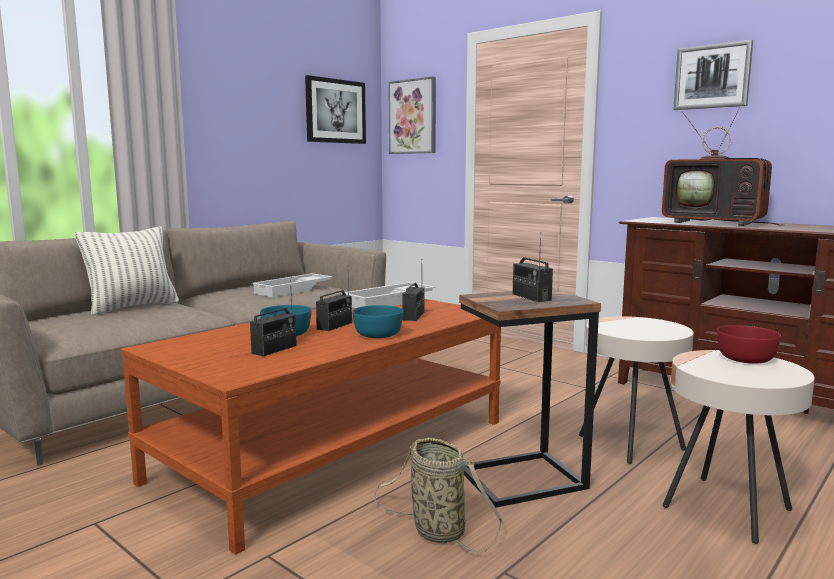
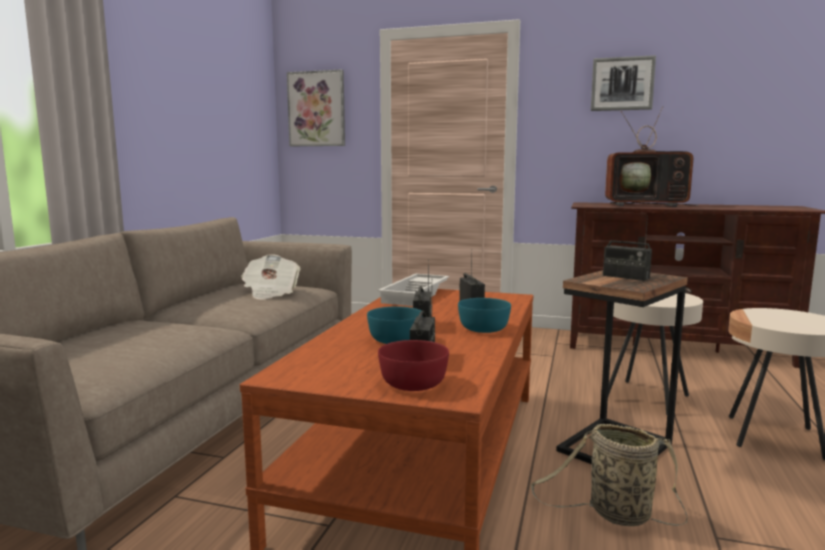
camera: 25 degrees left, 0 degrees up
(132, 307) = (111, 331): pillow -> none
(293, 290) = (270, 293): white tray -> newspaper
(335, 111) = (241, 99): picture -> none
(746, 359) = (778, 313): red bowl -> red bowl (414, 384)

